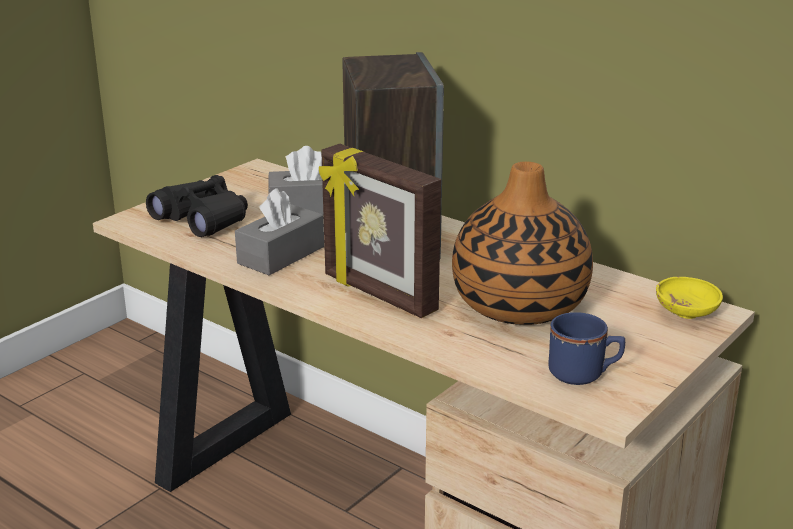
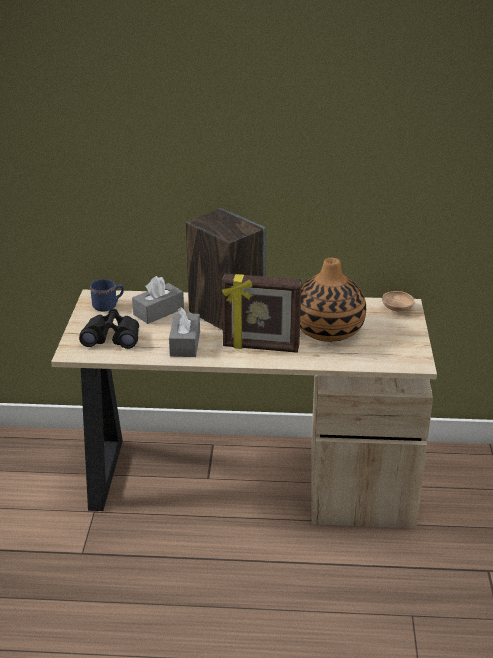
camera: 35 degrees left, 5 degrees up
(584, 374) = (392, 353): blue mug -> blue mug (108, 305)
(686, 312) = (397, 309): yellow bowl -> brown bowl

